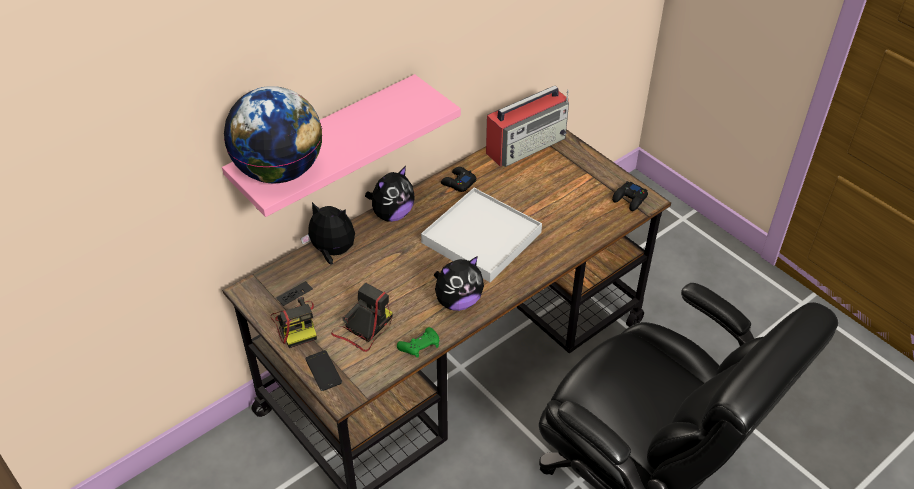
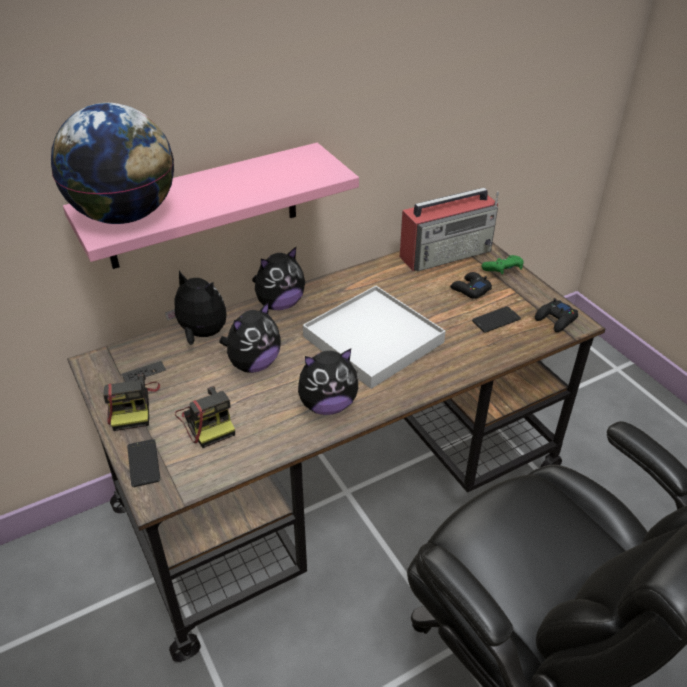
camera: 10 degrees right, 5 degrees down
(363, 328) = (207, 420): camera -> camera turned 105 degrees clockwise
(386, 273) = (253, 364): none -> plush toy
(420, 348) = (267, 453): green game controller -> green game controller (503, 271)
(458, 183) = (361, 281): black game controller -> black game controller (470, 289)
(580, 206) = (496, 320): none -> phone

